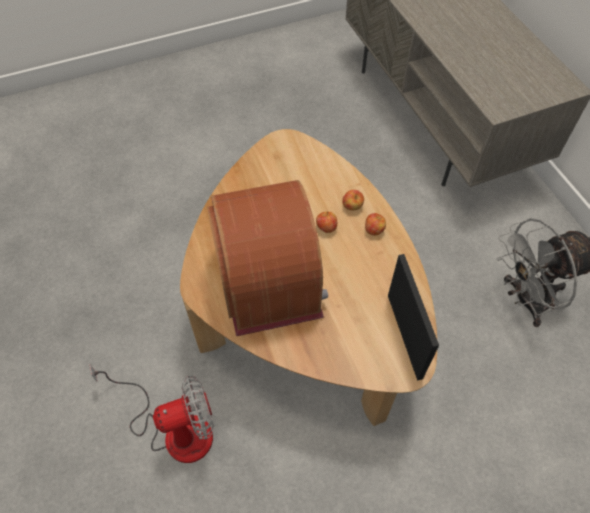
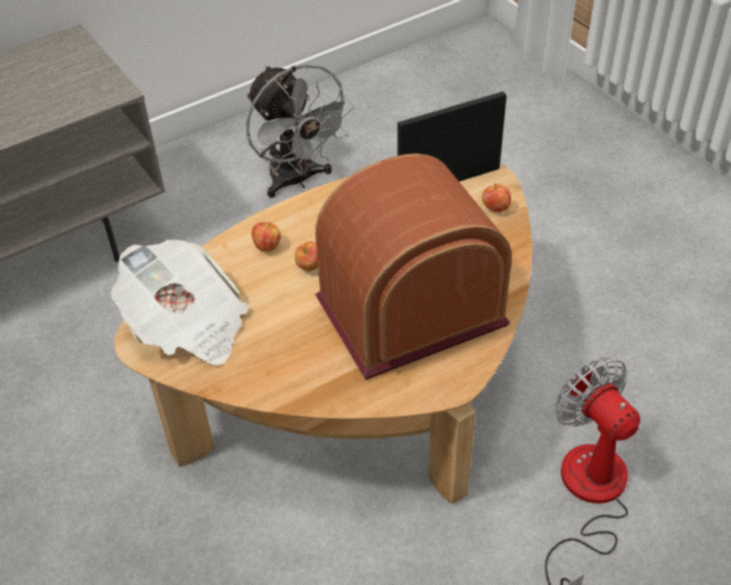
camera: 100 degrees left, 10 degrees down
(290, 161) = (187, 325): none -> newspaper
(374, 230) = (303, 221): apple -> apple (495, 208)

